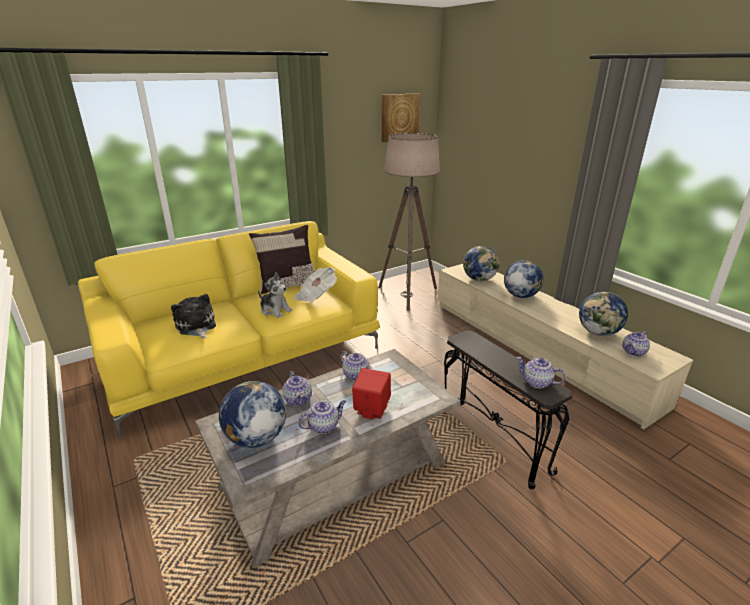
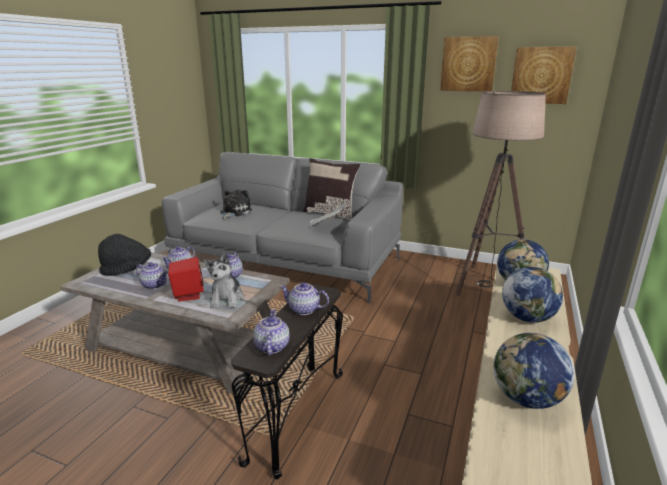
camera: 55 degrees right, 5 degrees down
(246, 358) = (286, 262): yellow sofa -> grey sofa
(256, 438) = (127, 270): globe -> black hat
(275, 310) = (287, 223): plush toy -> plush toy (227, 299)
(348, 111) = (468, 64): none -> picture
(634, 352) = (518, 445): teapot -> teapot (304, 310)

